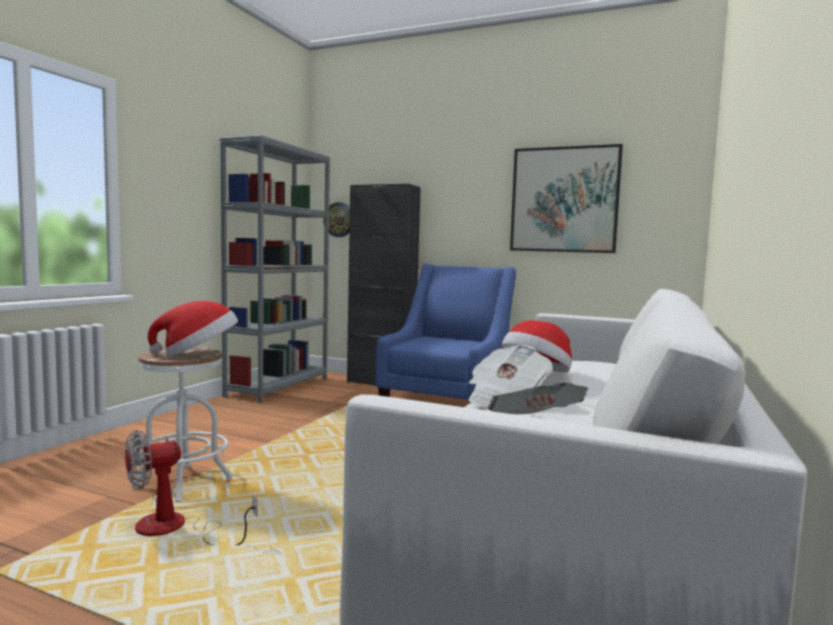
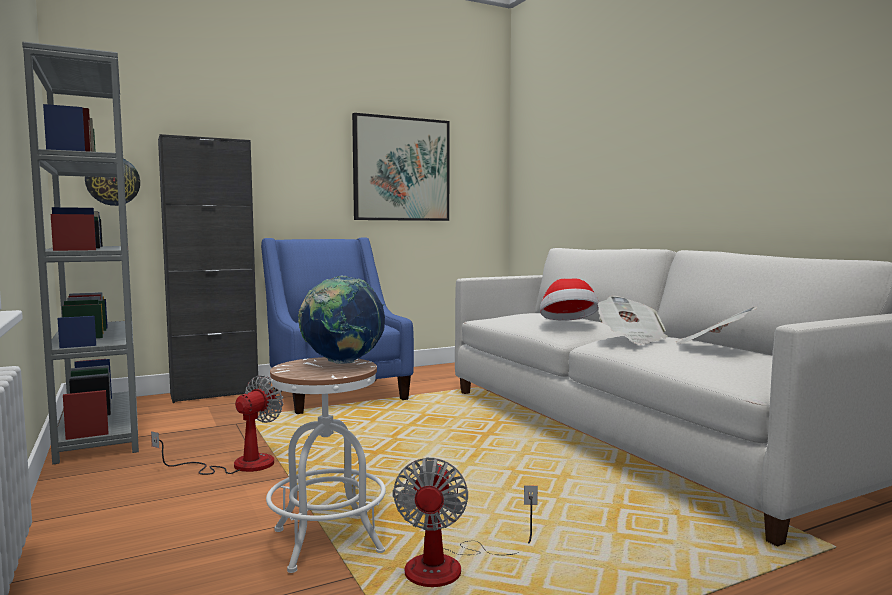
camera: 50 degrees left, 0 degrees up
(198, 354) = (343, 363): hat -> globe
(272, 426) = (238, 465): none -> fan

